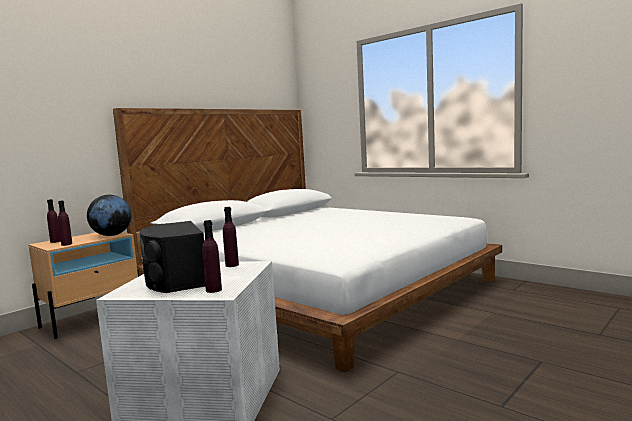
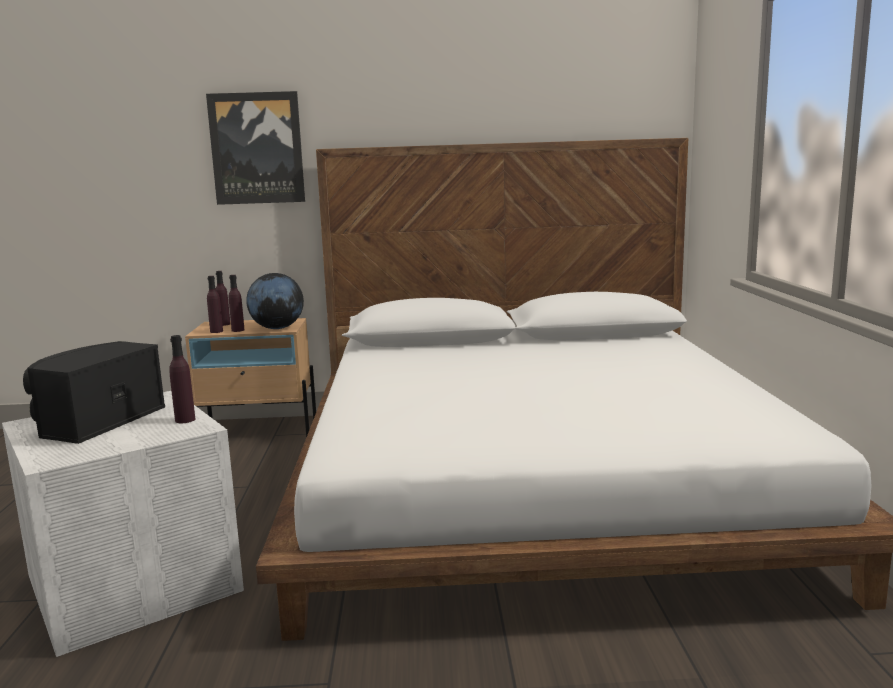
camera: 45 degrees right, 5 degrees up
(66, 106) = (257, 148): none -> picture
(213, 290) = (62, 452): purple bottle -> purple bottle (238, 330)

